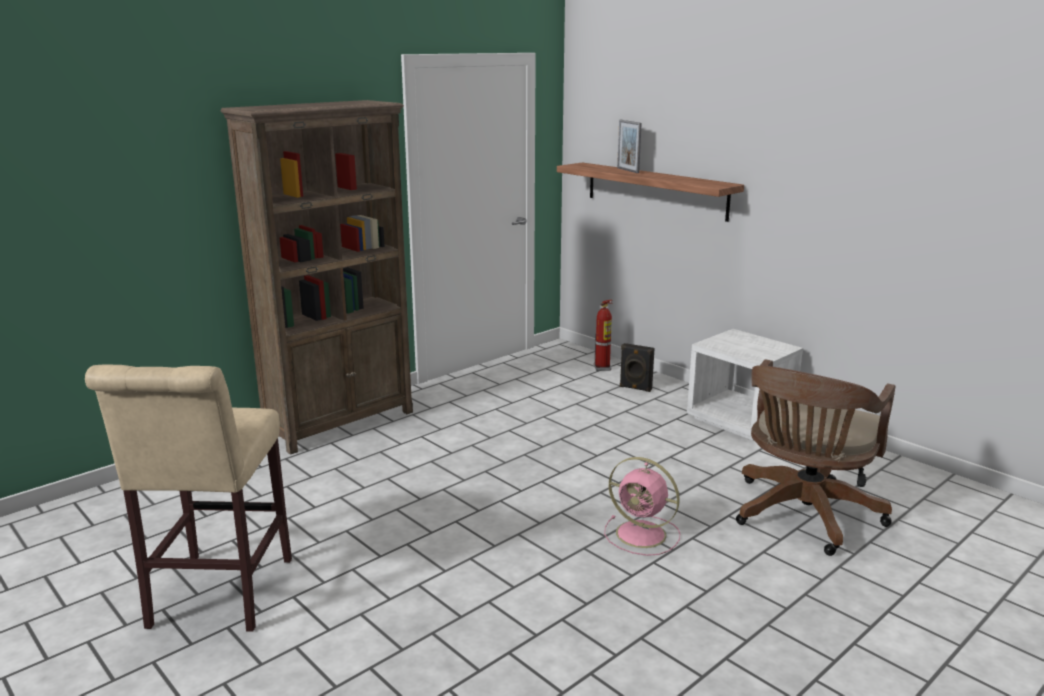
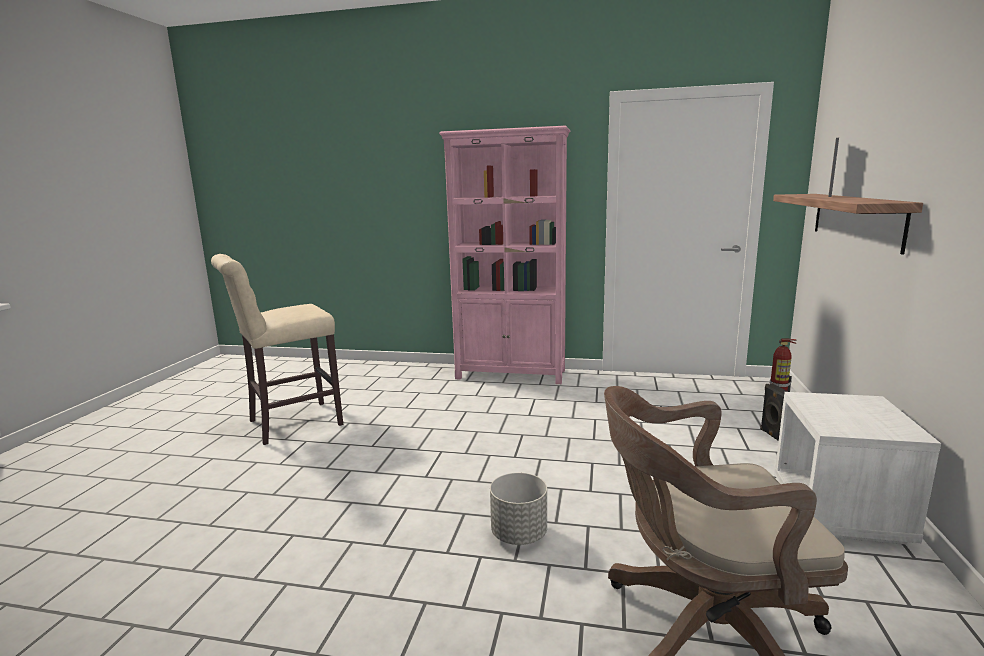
camera: 55 degrees right, 5 degrees down
(341, 423) = (511, 374): brown bookcase -> pink bookcase
(643, 535) = (519, 534): pink fan -> grey planter

